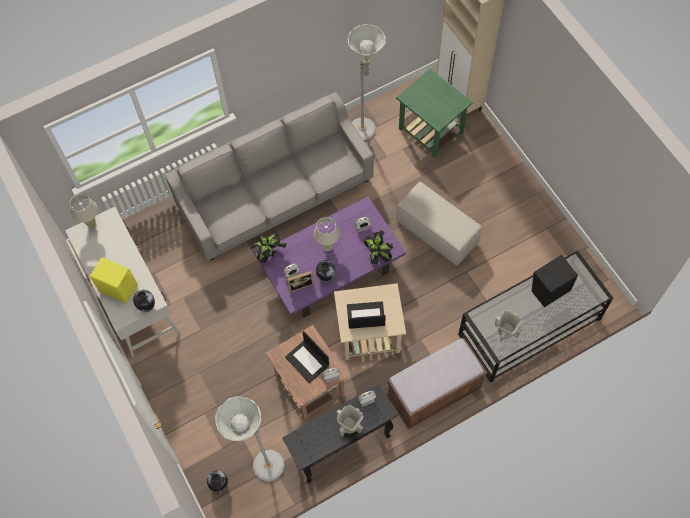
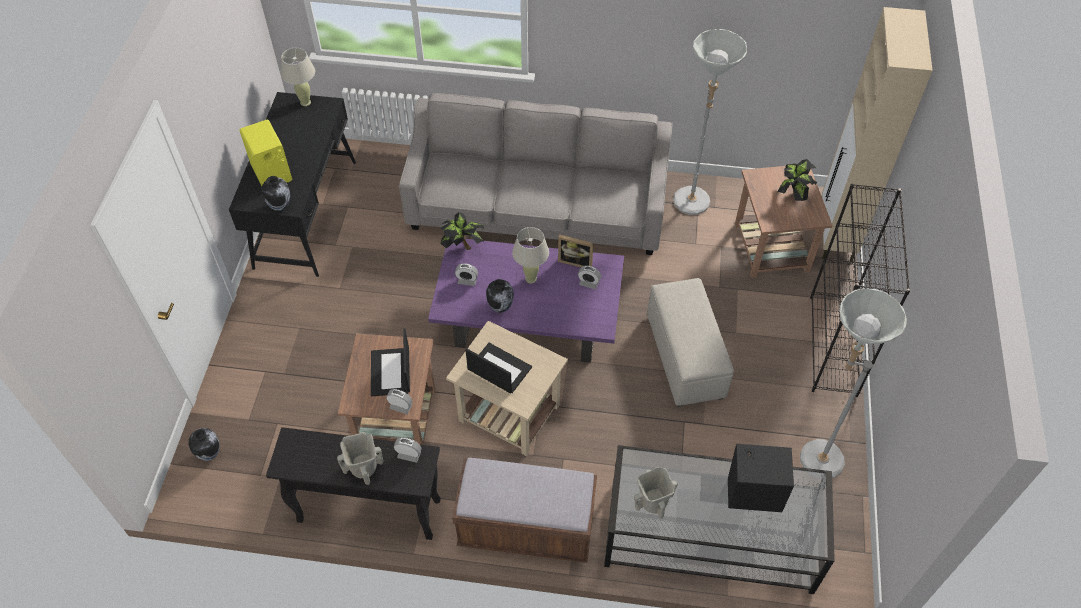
camera: 35 degrees right, 10 degrees down
(131, 295) = (306, 213): white desk -> black desk
(261, 467) = (267, 469): grey floor lamp -> grey floor lamp (812, 457)
(300, 285) = (465, 297): picture frame -> picture frame (576, 261)
(378, 254) = (580, 322): potted plant -> potted plant (793, 194)
(431, 131) = (771, 248): green side table -> brown side table
(509, 171) = (833, 346): none -> black bookcase

